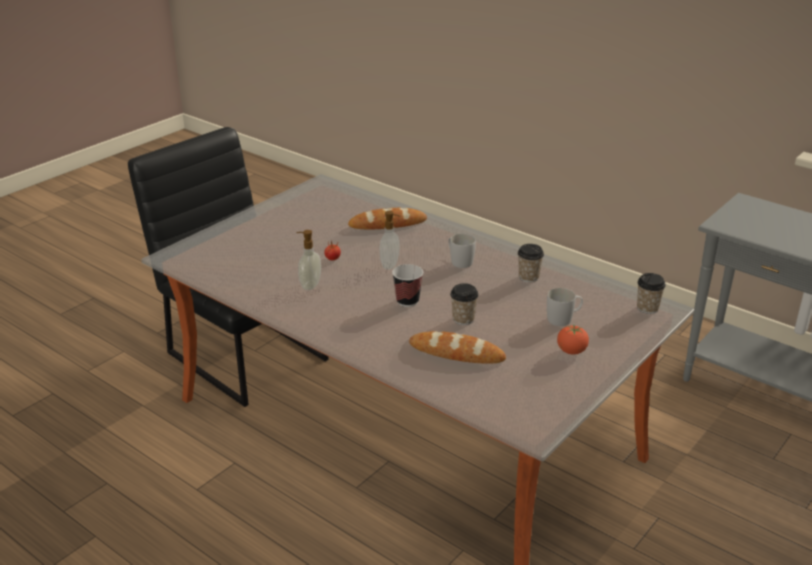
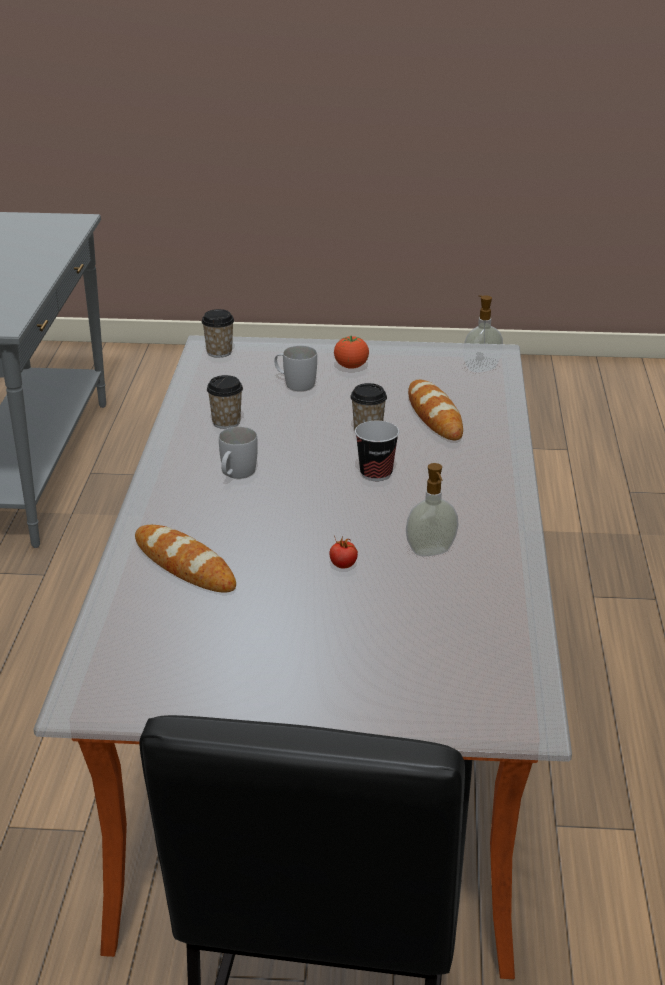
camera: 125 degrees left, 0 degrees up
(390, 265) = (305, 516): soap dispenser -> soap dispenser (481, 368)

